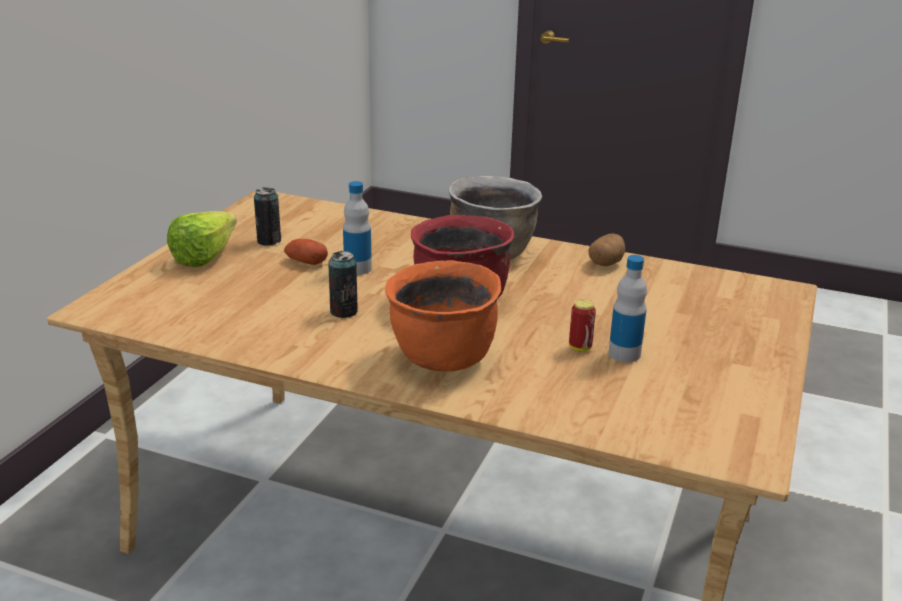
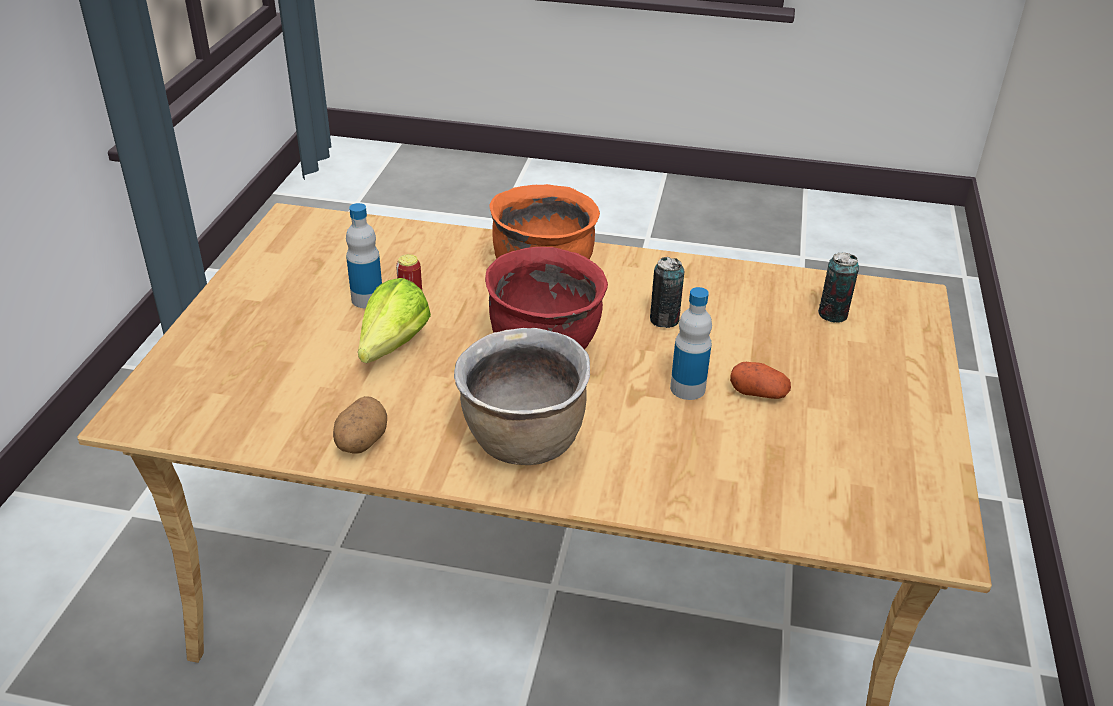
camera: 170 degrees right, 10 degrees up
(210, 255) = (884, 390): lettuce -> lettuce (387, 351)
(269, 241) = (839, 429): can -> can (833, 314)

